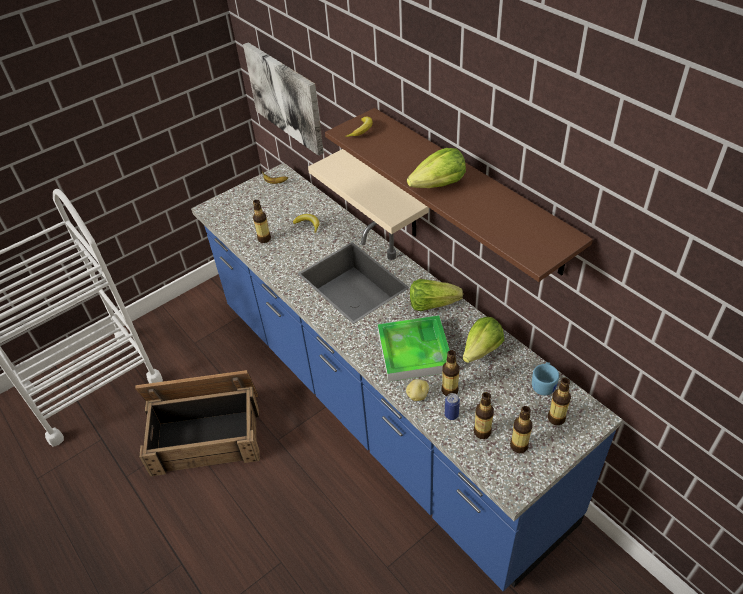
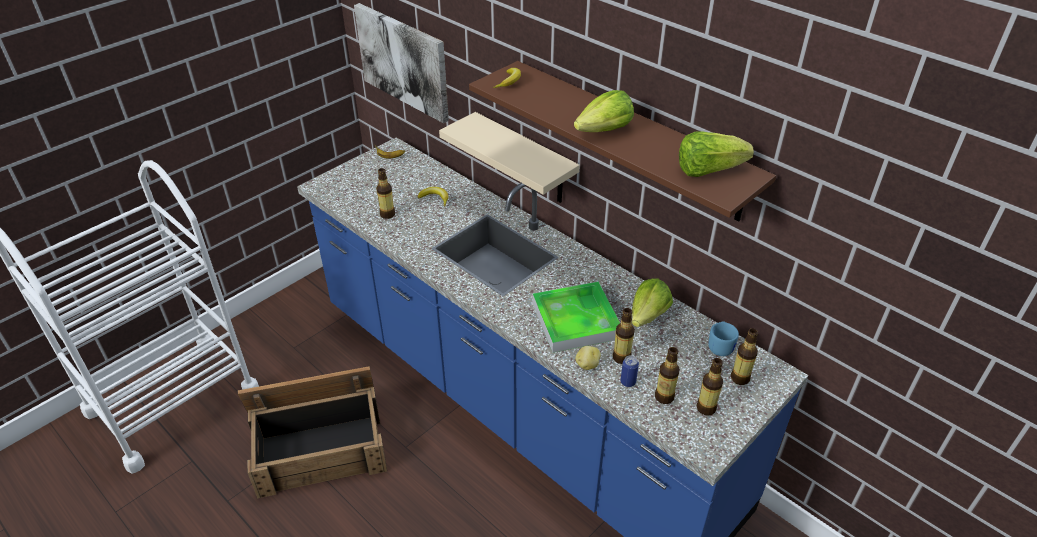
camera: 10 degrees left, 5 degrees down
(432, 304) = (586, 272): lettuce -> lettuce (708, 170)

